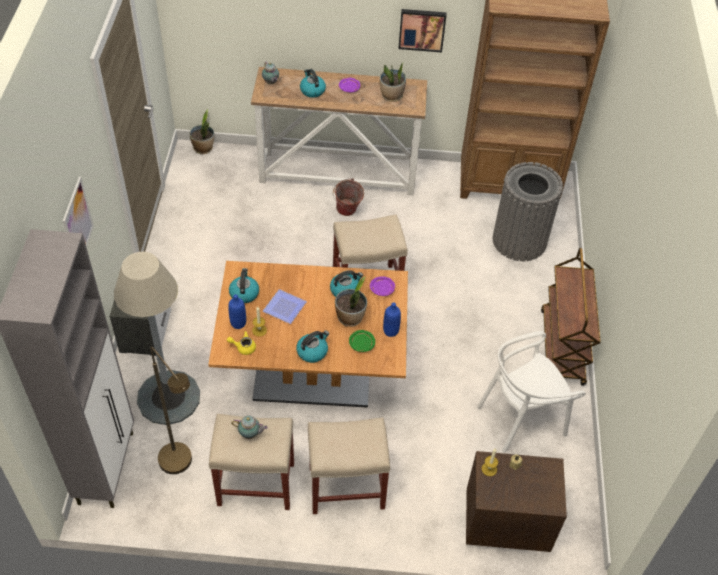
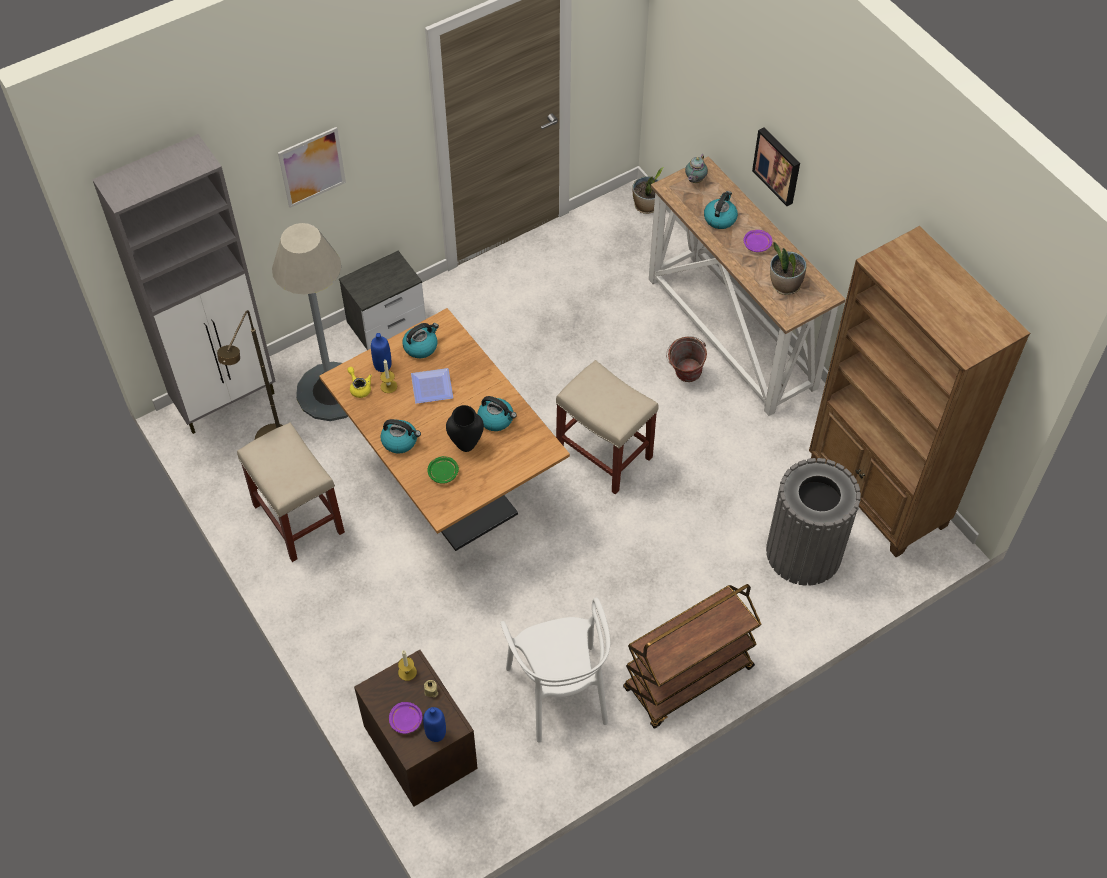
camera: 55 degrees right, 5 degrees up
(250, 434) = (286, 460): teapot -> none
(345, 488) = (351, 590): beige stool -> none
(350, 318) = (466, 444): potted plant -> black vase
(382, 289) = (526, 447): purple plate -> purple plate (406, 720)
(390, 331) = (479, 486): blue bottle -> blue bottle (436, 733)
(422, 29) = (854, 235): picture -> picture (778, 165)
(521, 418) = (560, 692): white chair -> white chair turned 135 degrees counterclockwise

